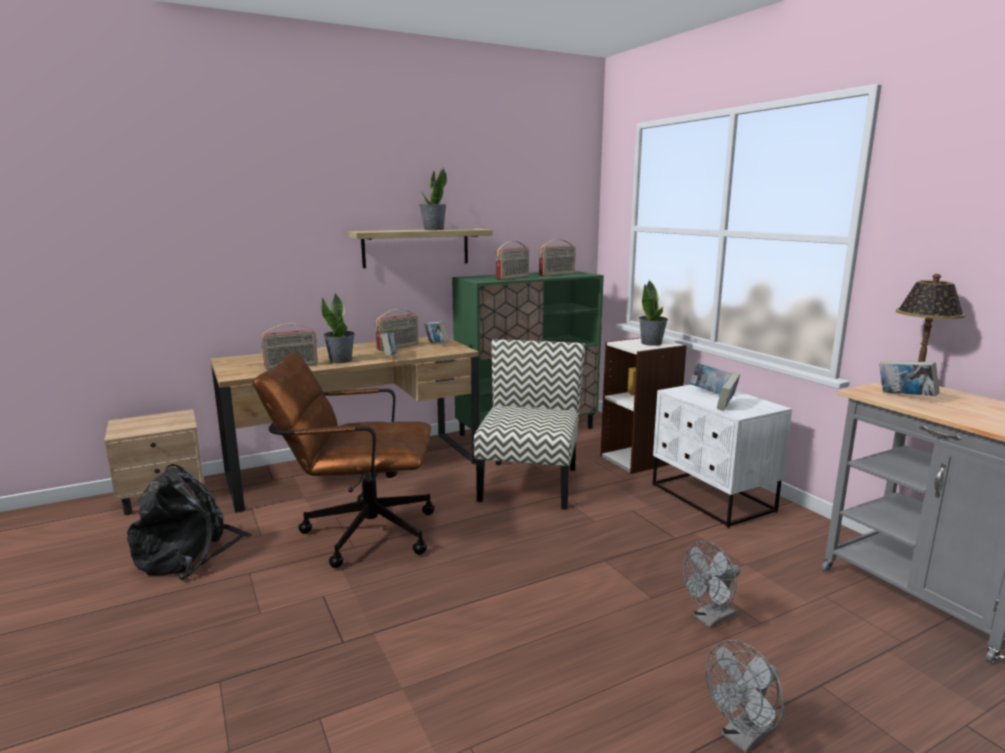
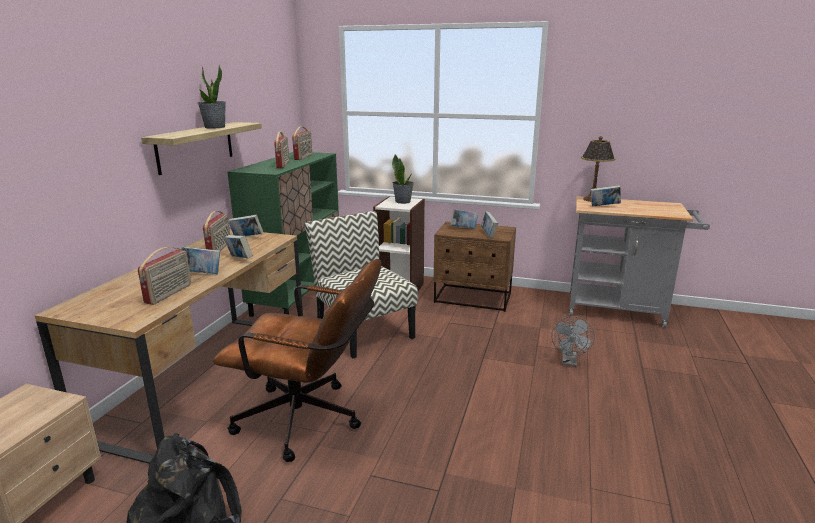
camera: 45 degrees left, 5 degrees up
(341, 360) = (202, 274): potted plant -> book
(358, 532) = (309, 421): brown office chair -> brown office chair turned 120 degrees counterclockwise
(711, 498) = (473, 298): white nightstand -> brown nightstand
(743, 737) = (656, 405): grey fan -> none

